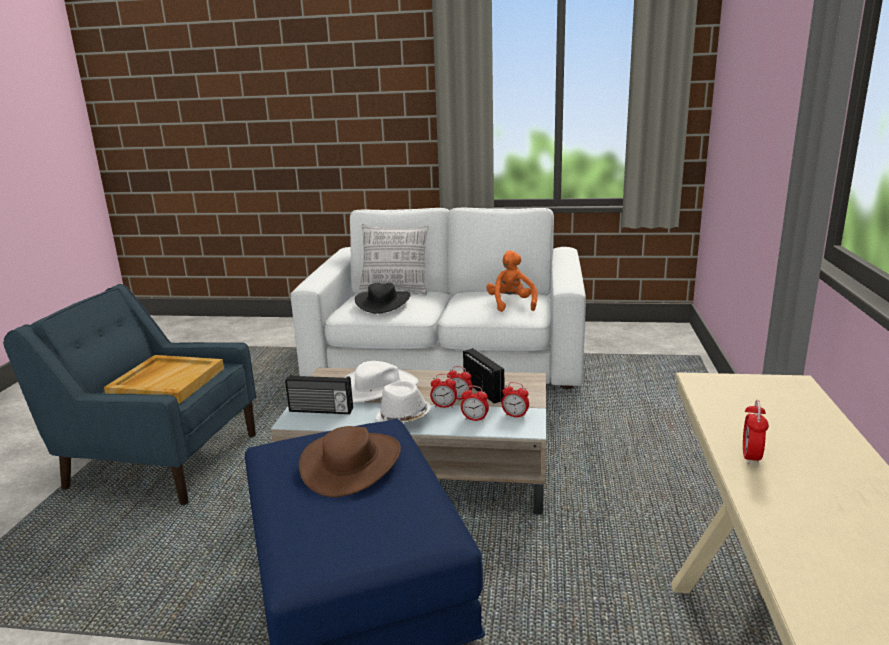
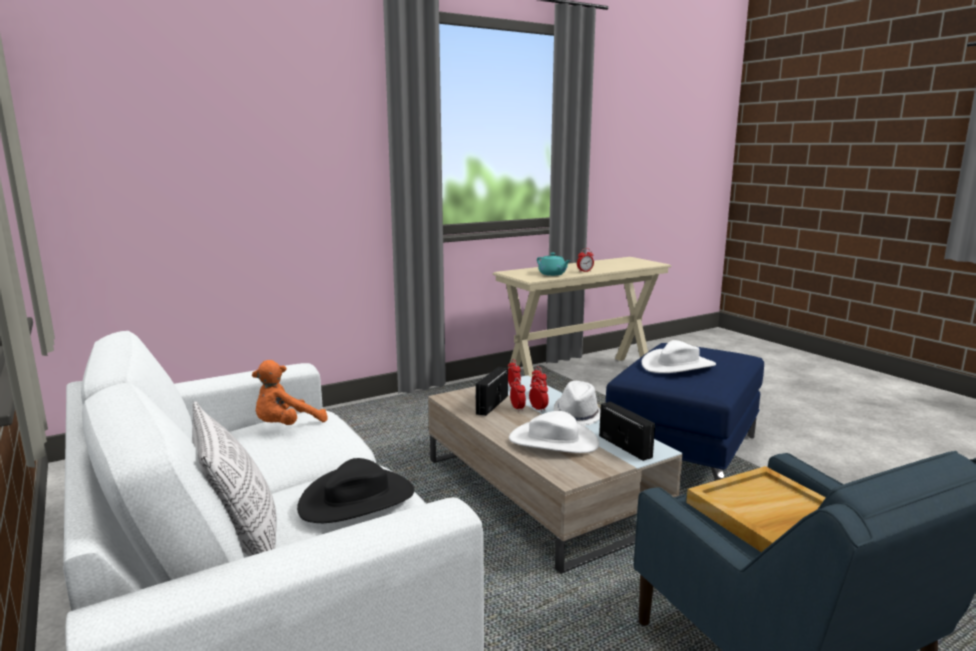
camera: 130 degrees left, 5 degrees down
(352, 463) = (678, 365): brown hat -> white hat
(739, 412) = (552, 274): none -> turquoise teapot

